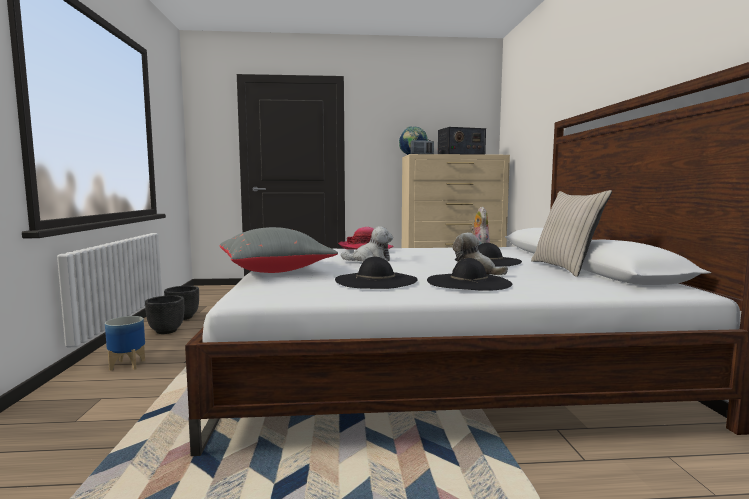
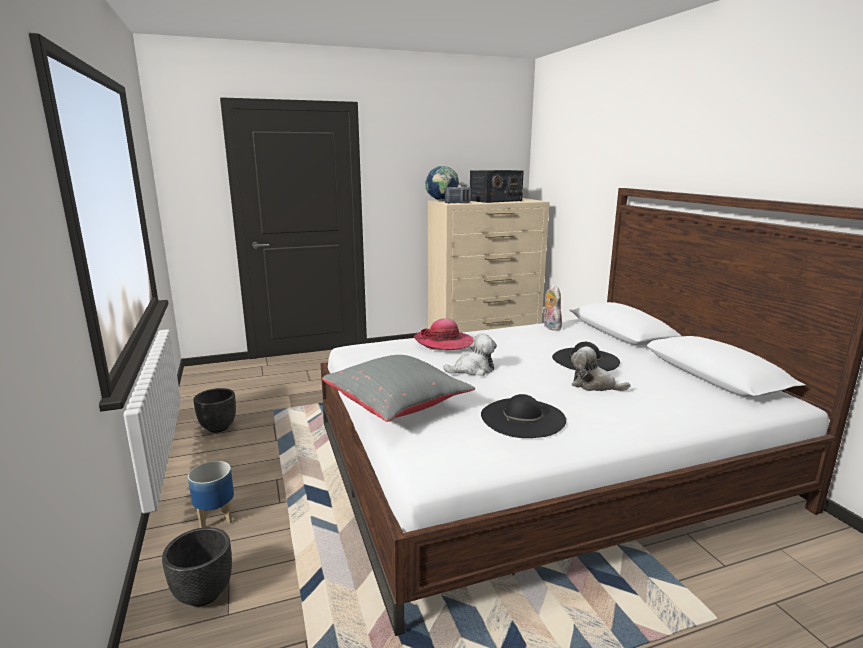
camera: 15 degrees left, 10 degrees up
(166, 331) = (216, 454): black planter -> black planter (204, 593)
(468, 282) = (609, 410): black hat -> none
(565, 268) = (663, 367): beige pillow -> none

